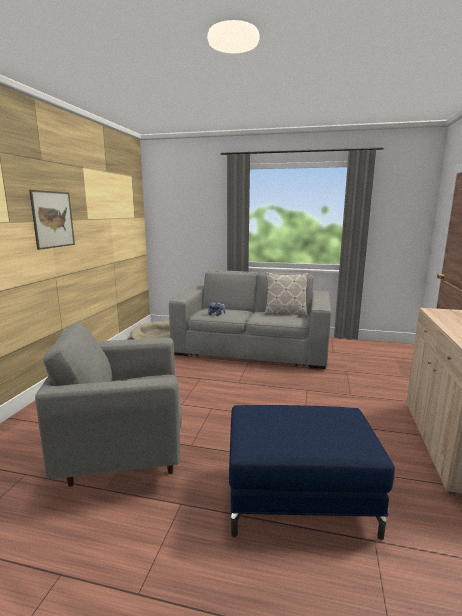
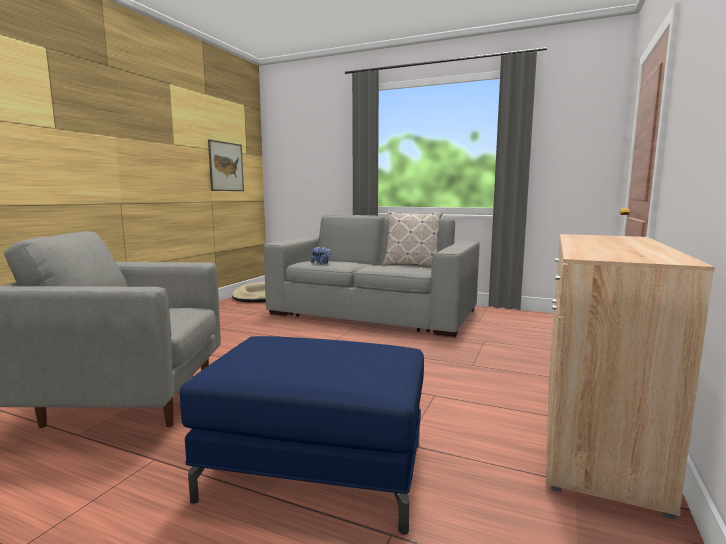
camera: 10 degrees right, 5 degrees down
(53, 219) = (120, 135): picture -> picture (226, 166)

